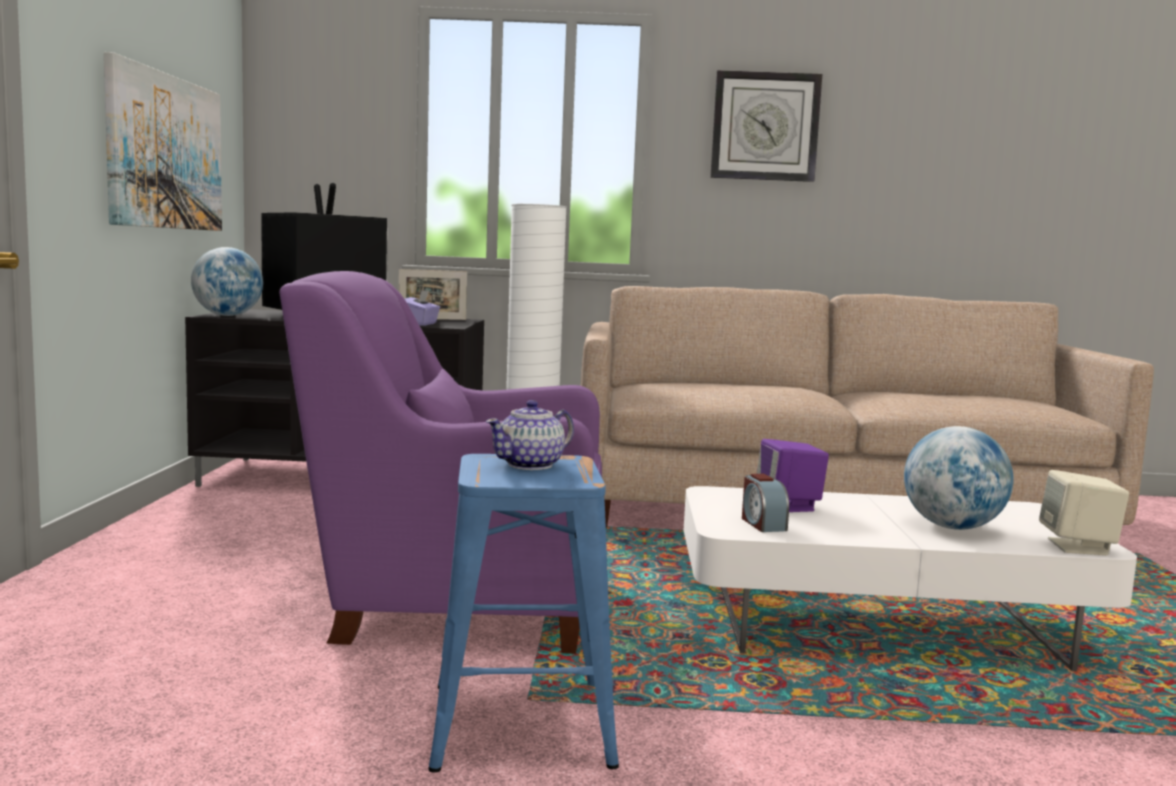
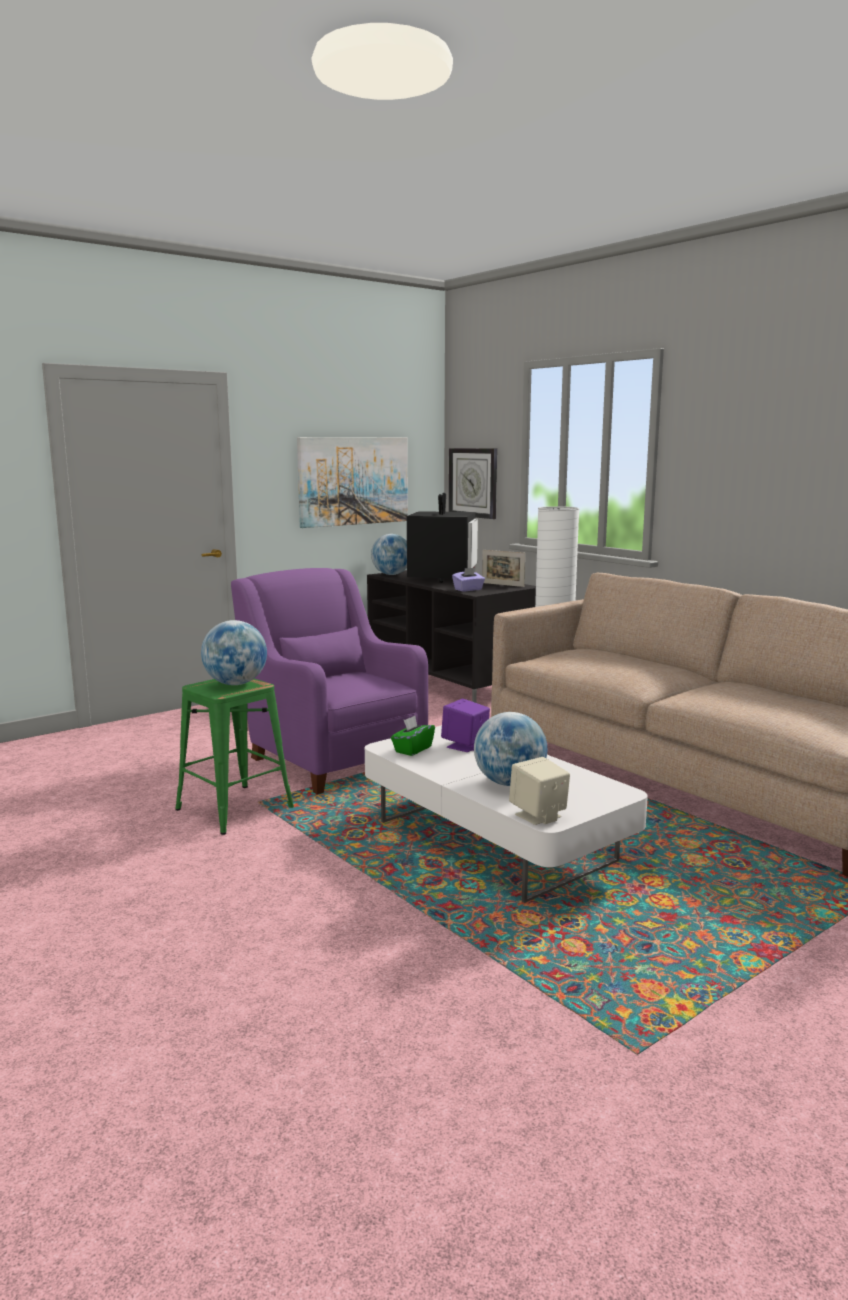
camera: 50 degrees right, 5 degrees up
(519, 723) = (234, 808): blue stool -> green stool
(531, 465) = (235, 684): teapot -> globe
(762, 524) = (412, 749): alarm clock -> green tissue box
(765, 126) = (743, 436): wall clock -> wall clock (473, 482)

